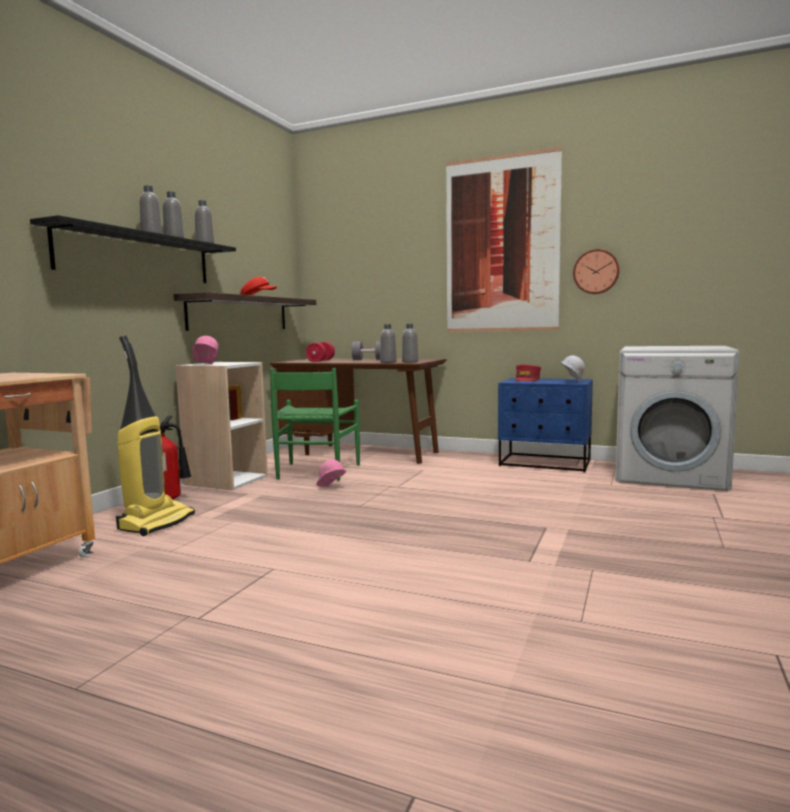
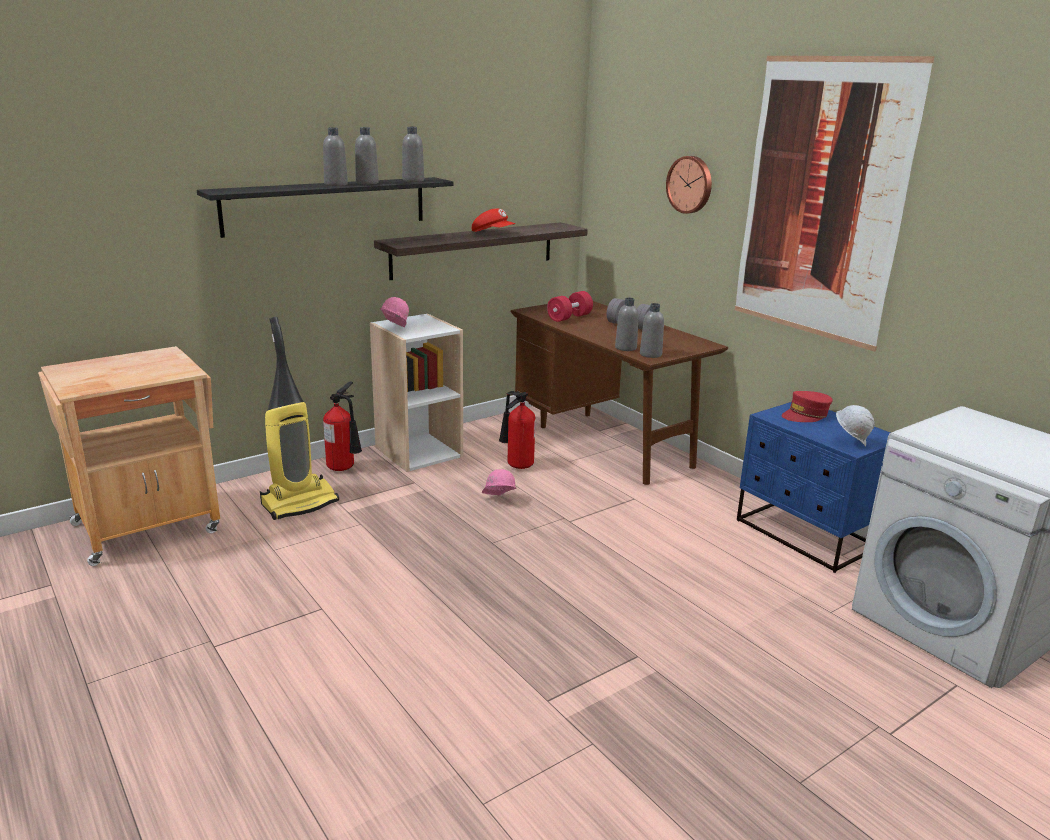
camera: 30 degrees right, 15 degrees up
(316, 472) = (516, 465): green chair -> fire extinguisher
(596, 272) = (945, 277): wall clock -> wall clock (690, 184)

